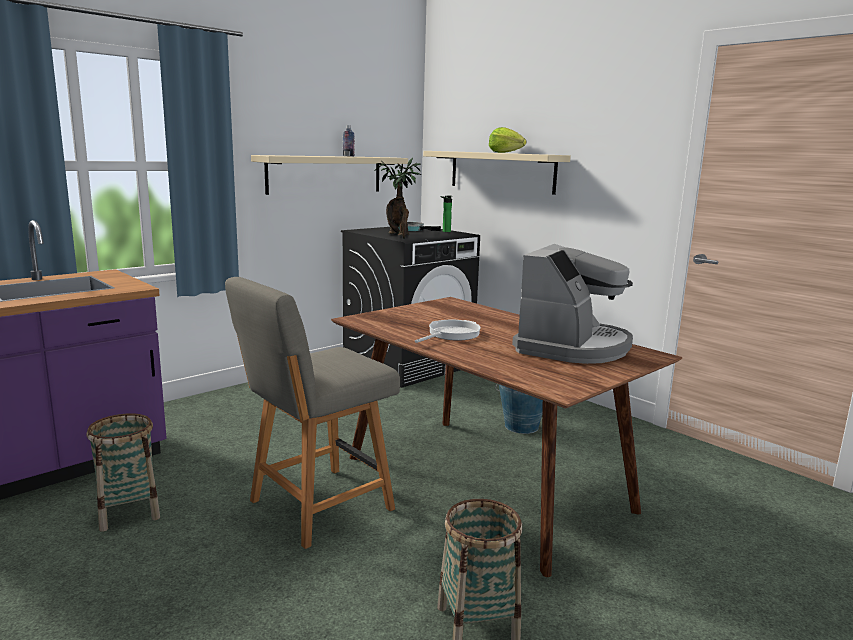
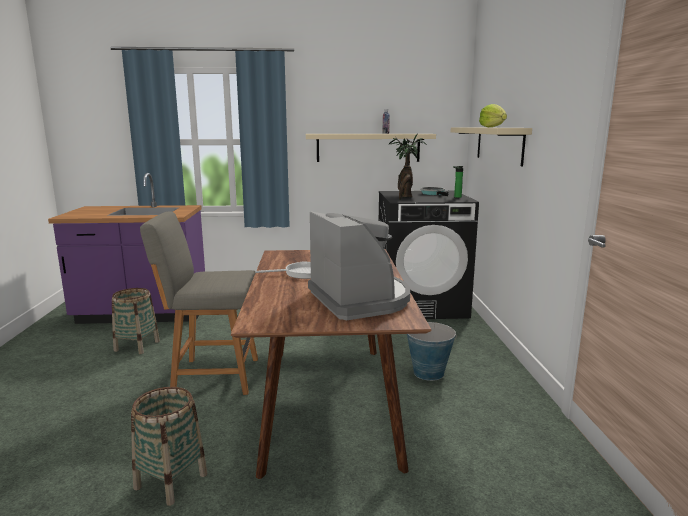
camera: 40 degrees right, 0 degrees up
(572, 347) = (360, 299): coffee machine -> coffee machine turned 90 degrees counterclockwise

